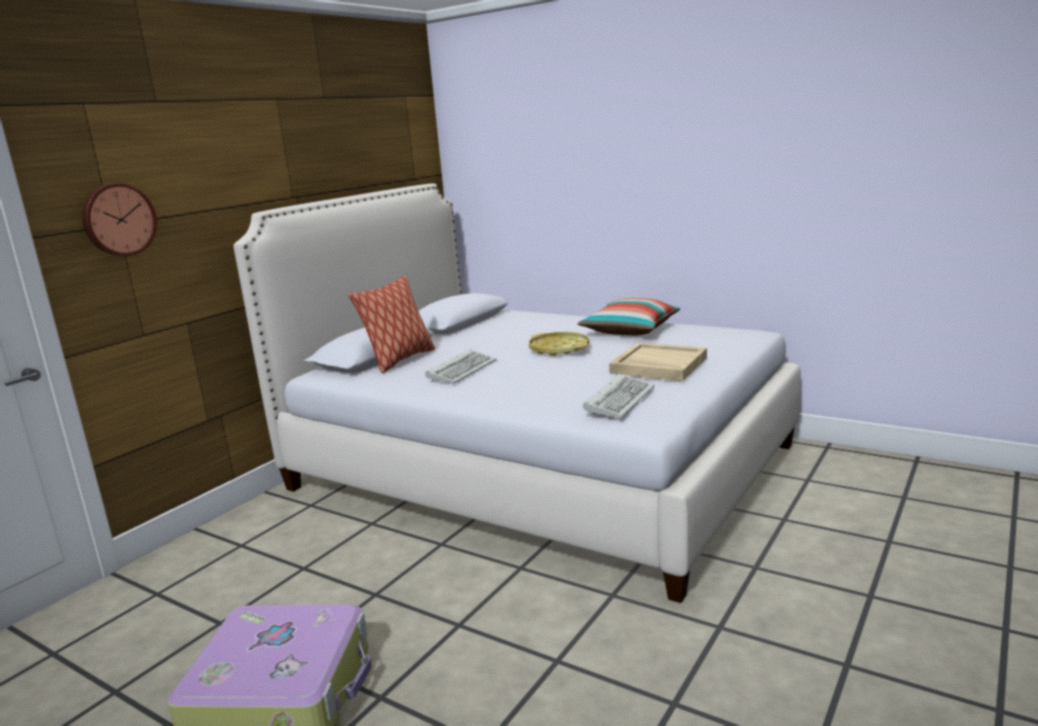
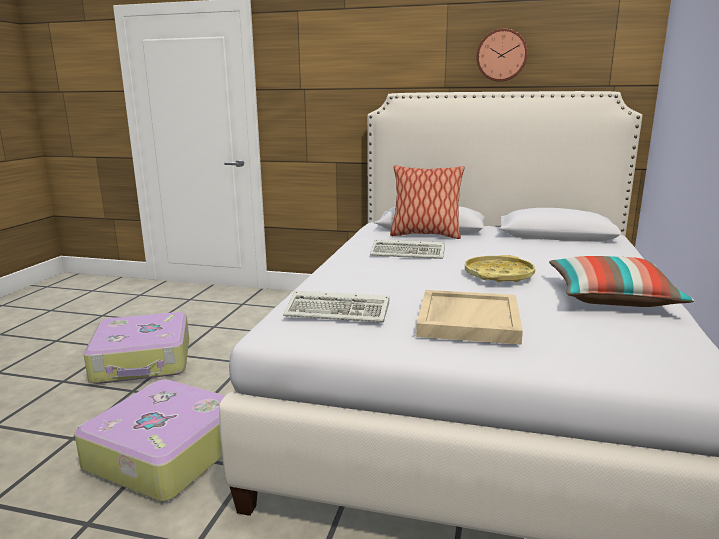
camera: 70 degrees right, 0 degrees up
(118, 220) = (302, 86): wall clock -> wall clock (501, 55)
(562, 655) = (164, 453): none -> suitcase

